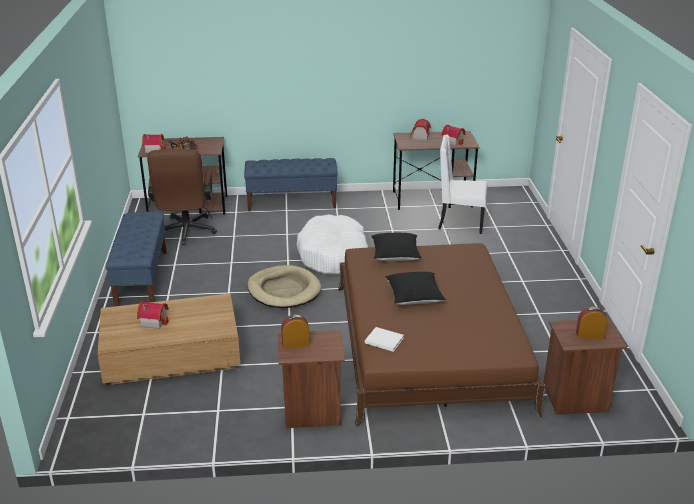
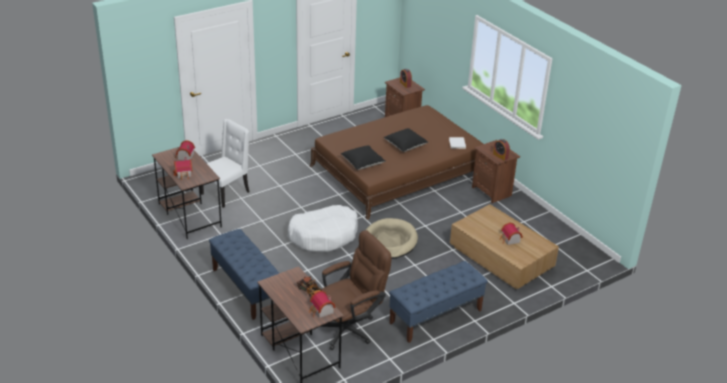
camera: 120 degrees left, 5 degrees up
(459, 223) = (226, 193): white chair -> white chair turned 120 degrees counterclockwise

